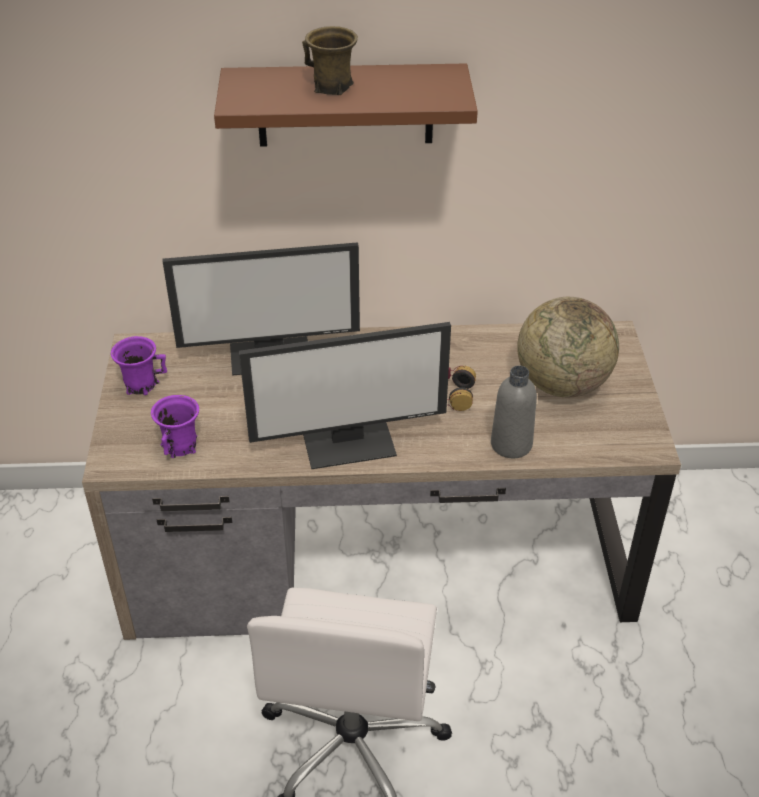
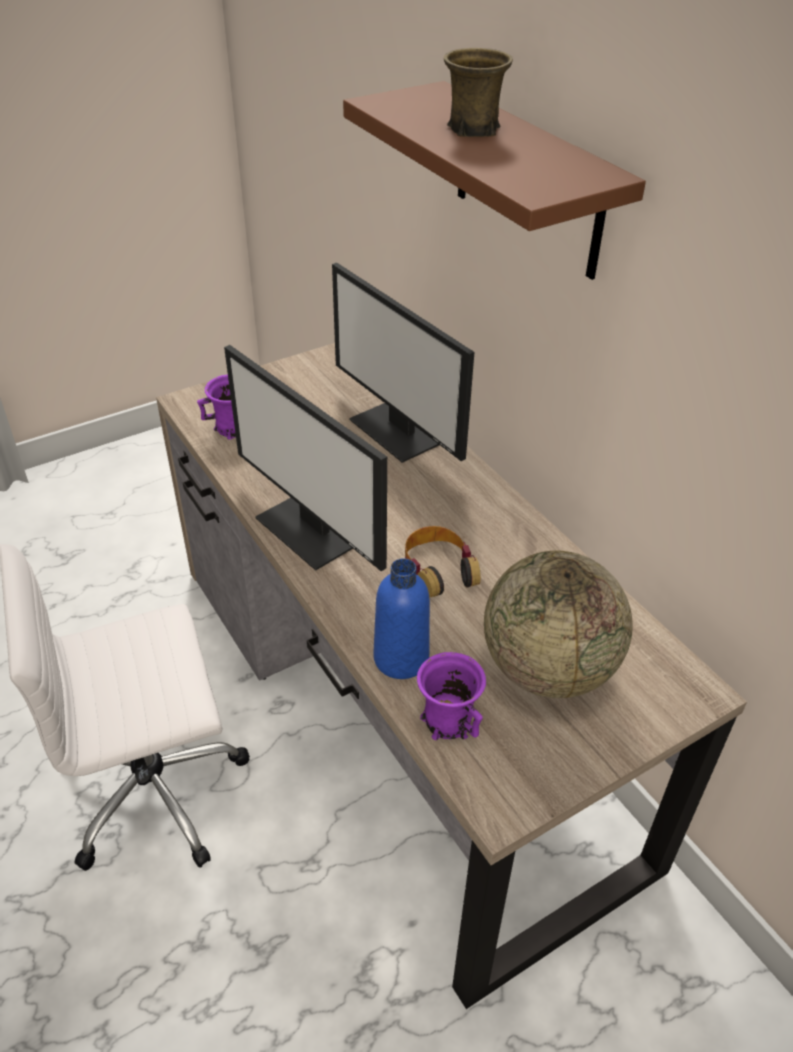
camera: 60 degrees right, 0 degrees up
(140, 384) = (296, 376): purple mug -> purple mug (448, 720)
(511, 444) = (401, 658): grey bottle -> blue bottle

